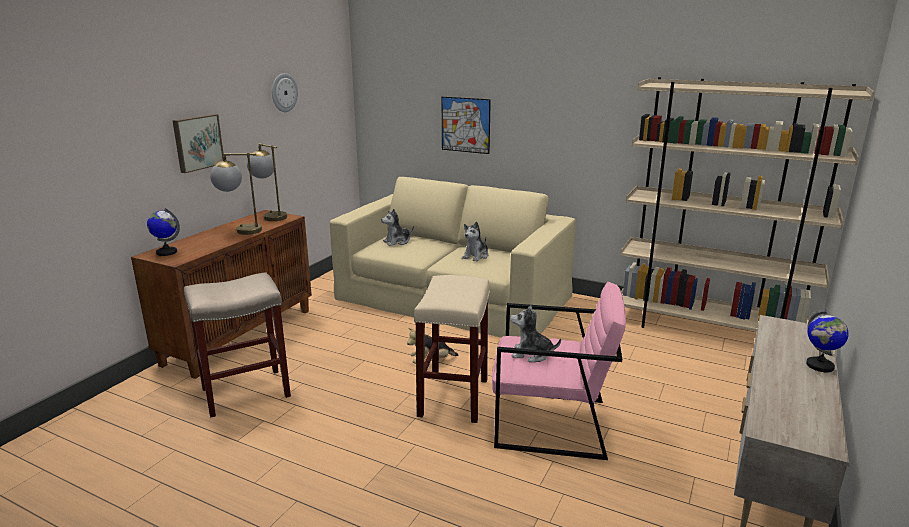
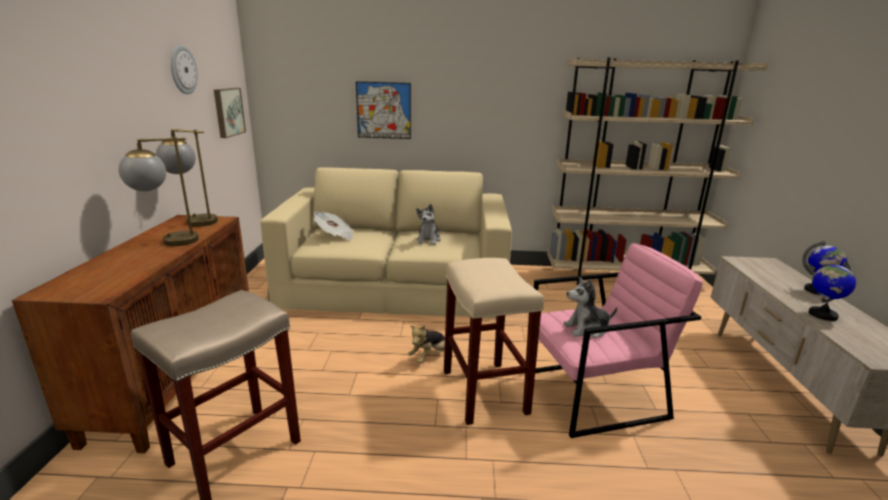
camera: 25 degrees left, 0 degrees up
(166, 252) = (74, 284): globe -> globe (822, 314)
(197, 142) = (89, 126): picture -> picture (228, 112)
(397, 242) = (335, 236): plush toy -> newspaper

